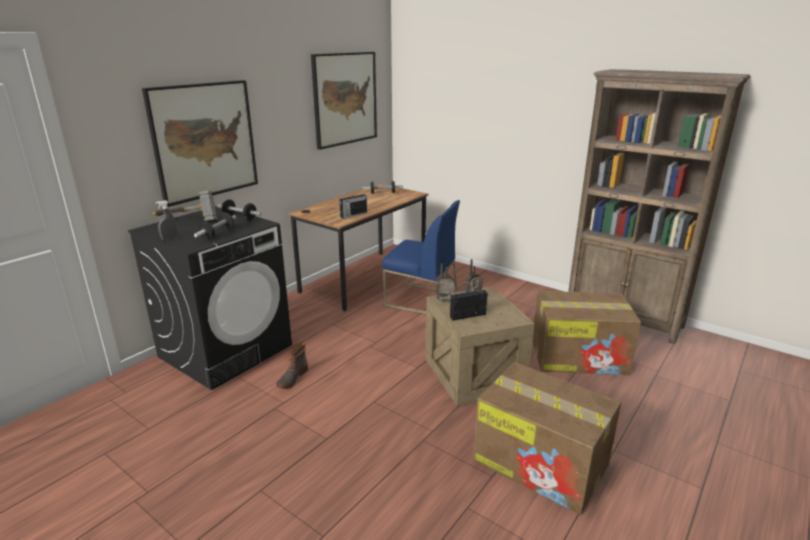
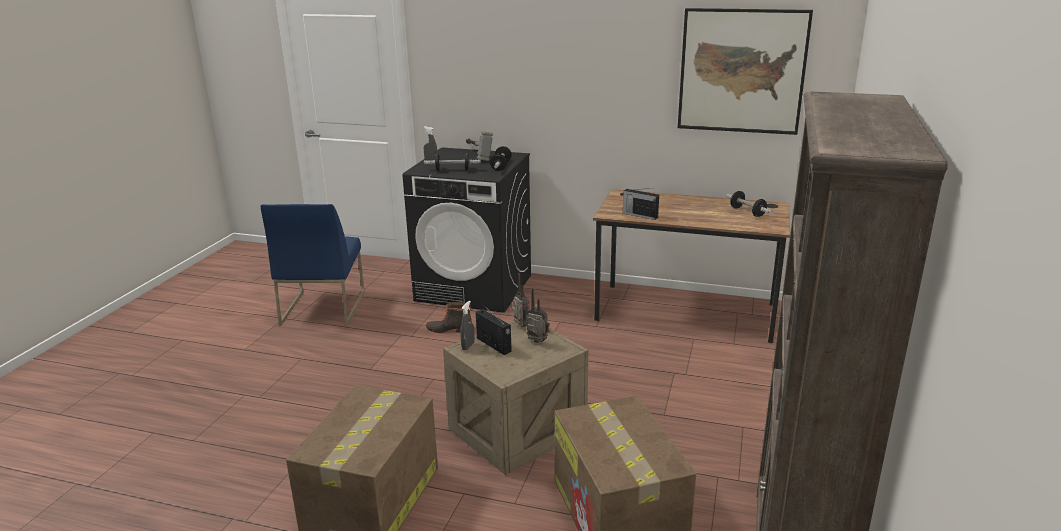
camera: 70 degrees right, 0 degrees up
(204, 141) = (525, 86): picture -> none
(420, 299) = (669, 360): blue chair -> blue chair (322, 308)
(464, 326) = (468, 346): none -> grey spray bottle

